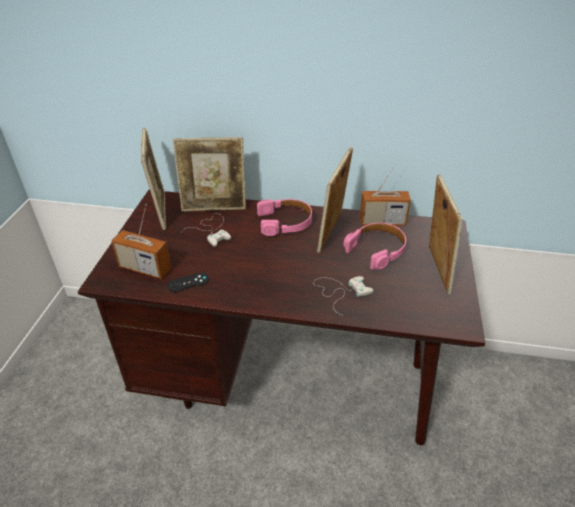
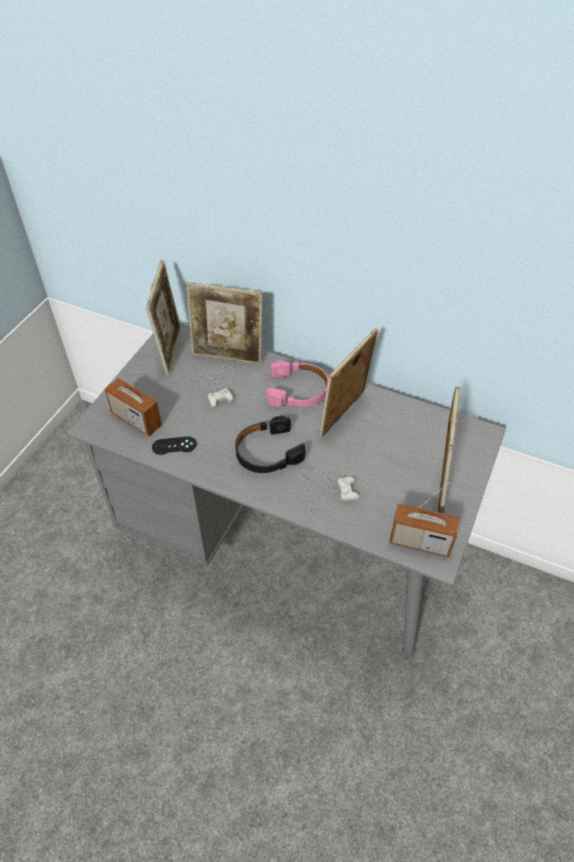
camera: 15 degrees right, 10 degrees up
(277, 272) = (267, 452): none -> black headphones
(288, 381) = (287, 550): brown desk -> grey desk
(377, 249) = (385, 446): pink headphones -> none
(382, 221) = (407, 410): radio -> radio (420, 542)

